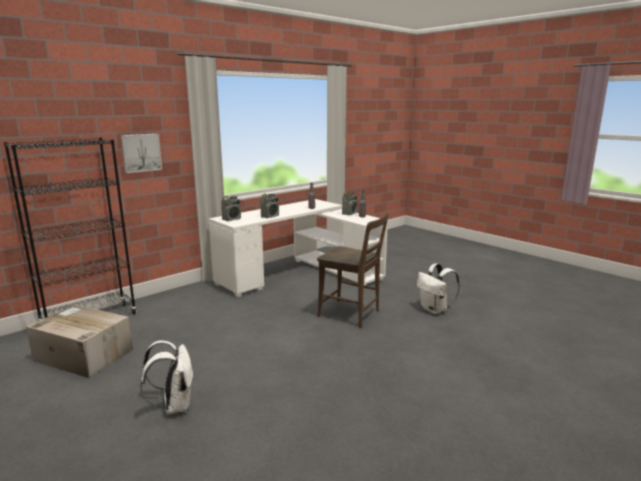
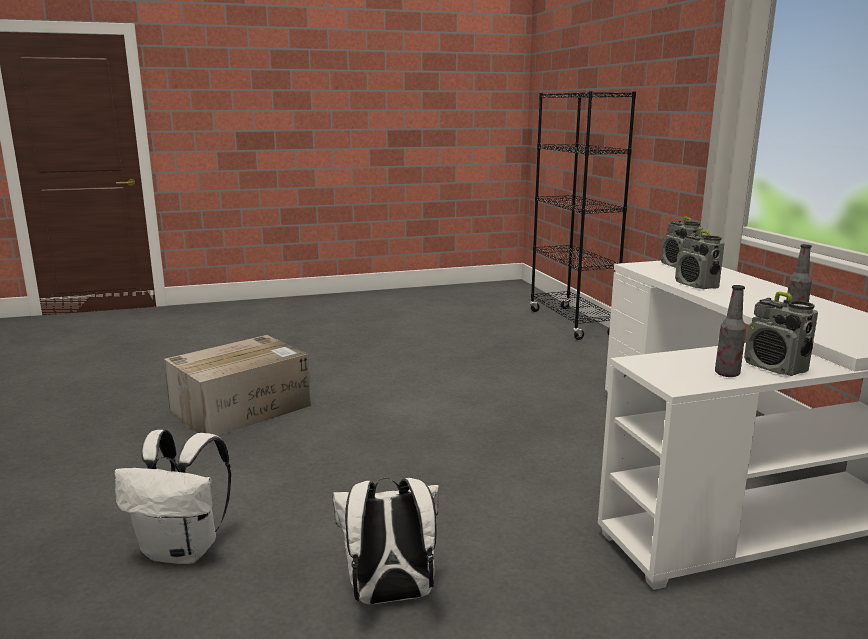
camera: 115 degrees right, 0 degrees up
(83, 355) = (485, 321): cardboard box -> cardboard box (242, 408)
(141, 152) = (674, 119): picture -> none
(174, 405) = (346, 346): white backpack -> white backpack (183, 550)
(351, 314) = (460, 477): brown chair -> none

